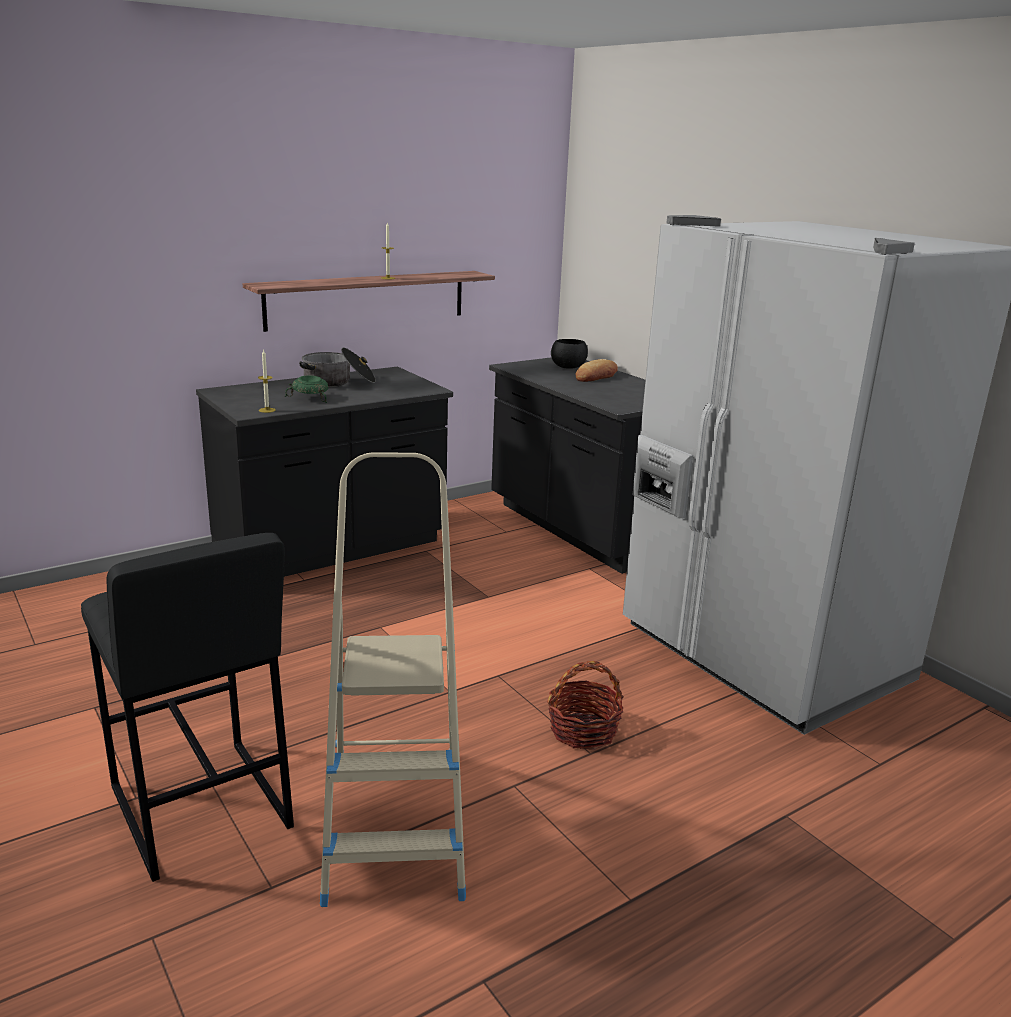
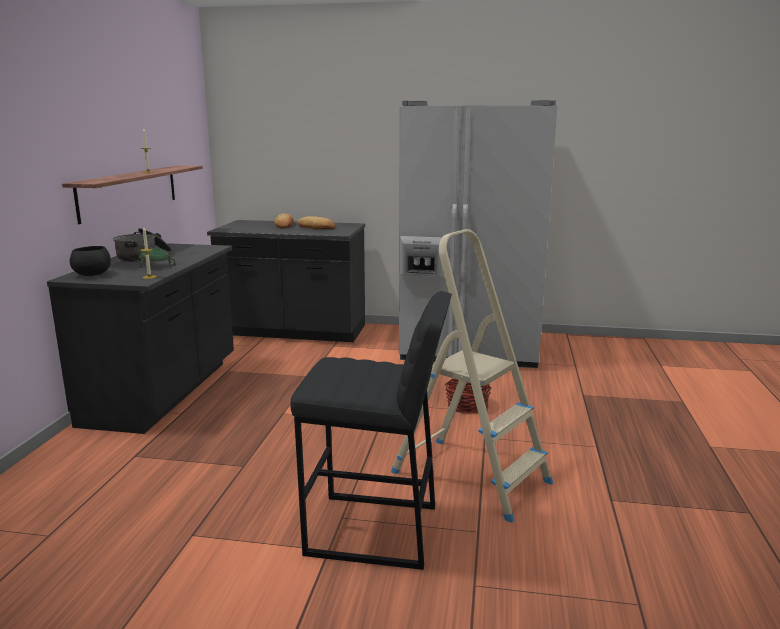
camera: 45 degrees left, 5 degrees down
(568, 367) = (256, 224): black bowl -> black bowl (92, 274)
(621, 390) = (316, 227): none -> bread

